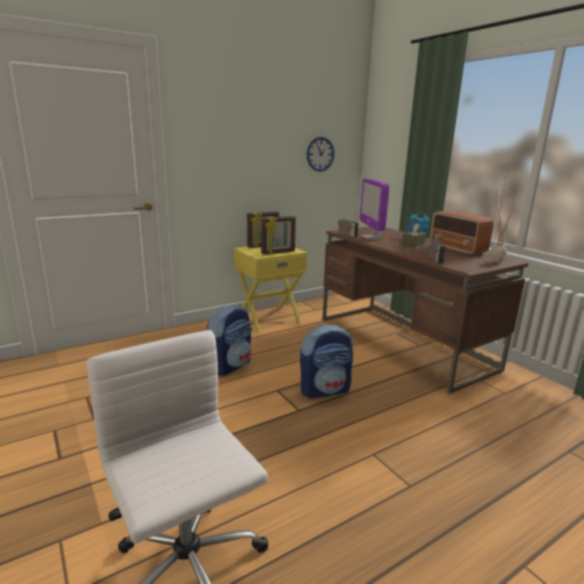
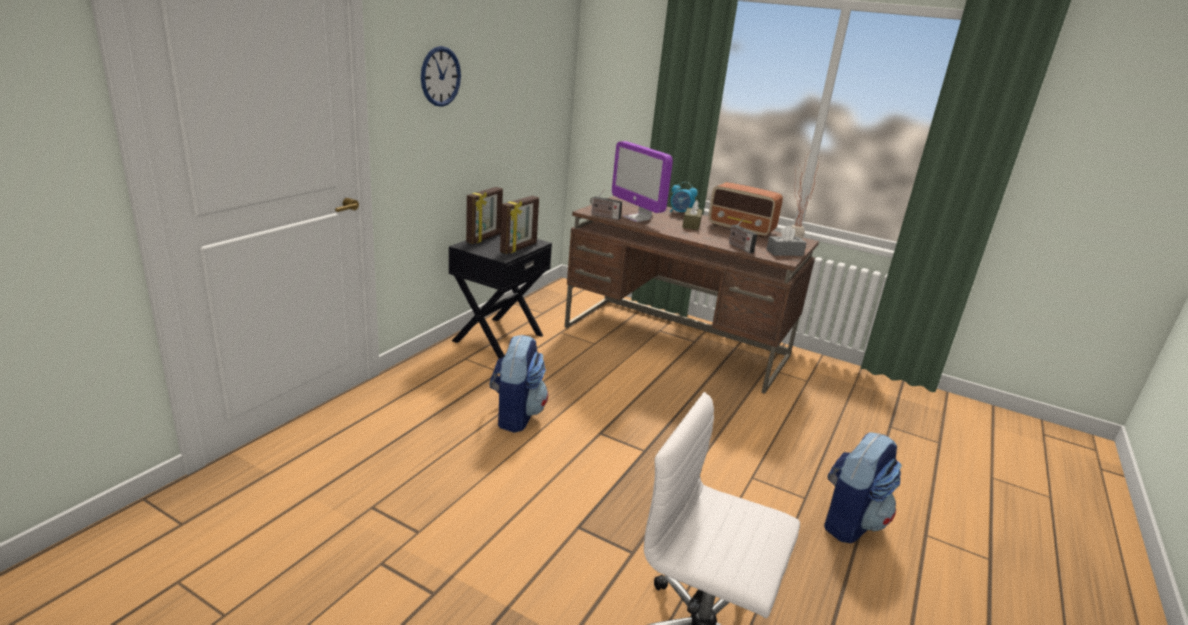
camera: 30 degrees left, 5 degrees up
(268, 319) = (497, 337): yellow nightstand -> black nightstand
(320, 154) = (535, 99): wall clock -> wall clock (440, 76)
(325, 390) = (649, 419): backpack -> backpack (849, 522)
(475, 266) = (784, 252): none -> grey tissue box

